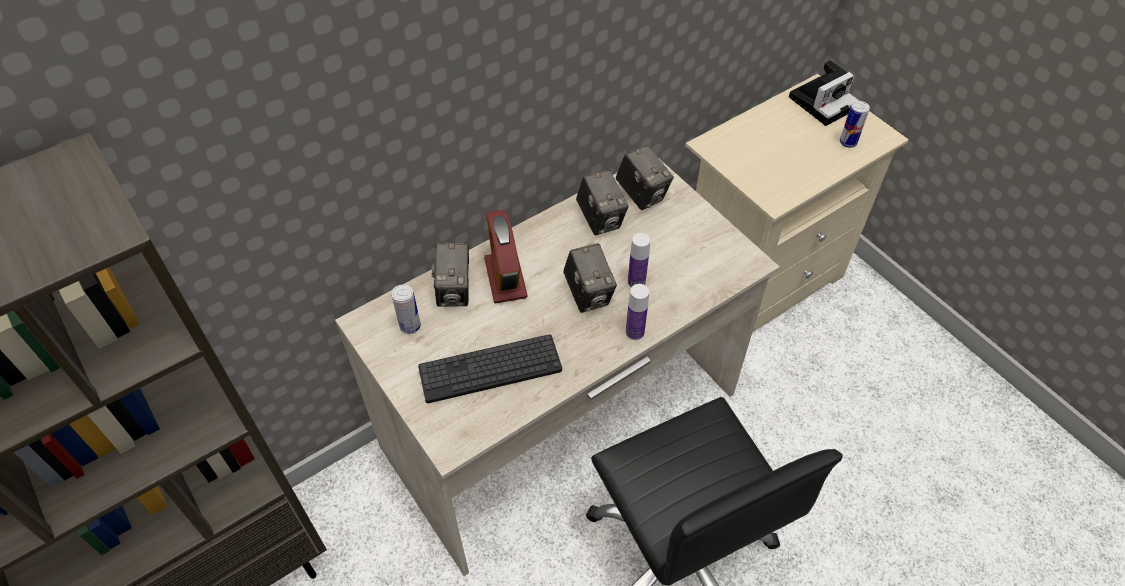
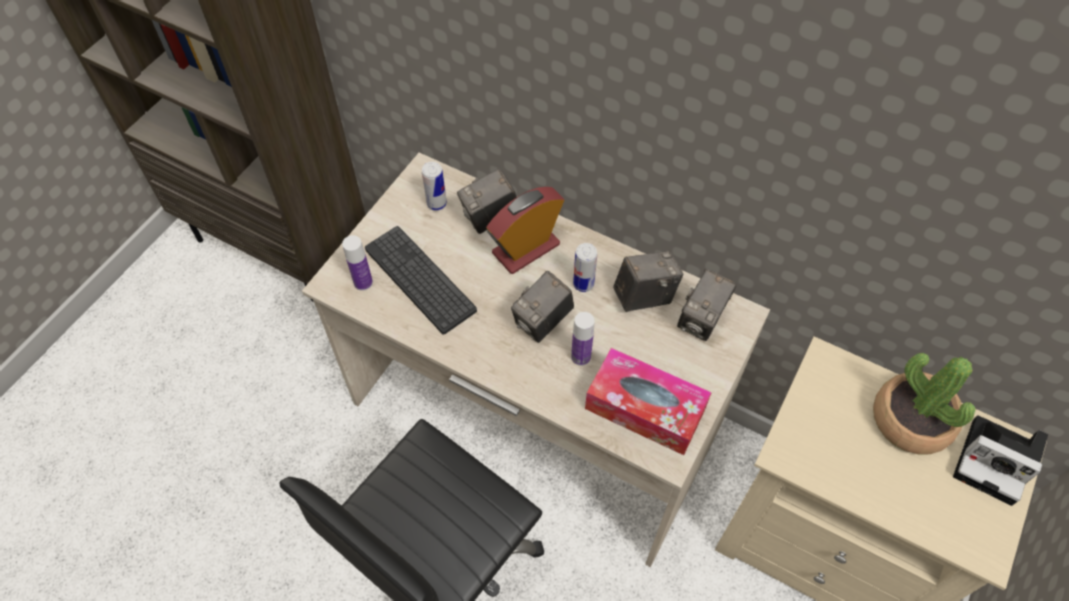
camera: 65 degrees right, 5 degrees up
(600, 219) = (644, 296): camera -> camera turned 150 degrees counterclockwise
(634, 332) = (517, 378): bottle -> bottle (363, 282)
(704, 260) = (645, 408): none -> tissue box
(776, 125) = (910, 420): none -> potted plant
(848, 142) = (942, 511): can -> can (583, 284)

